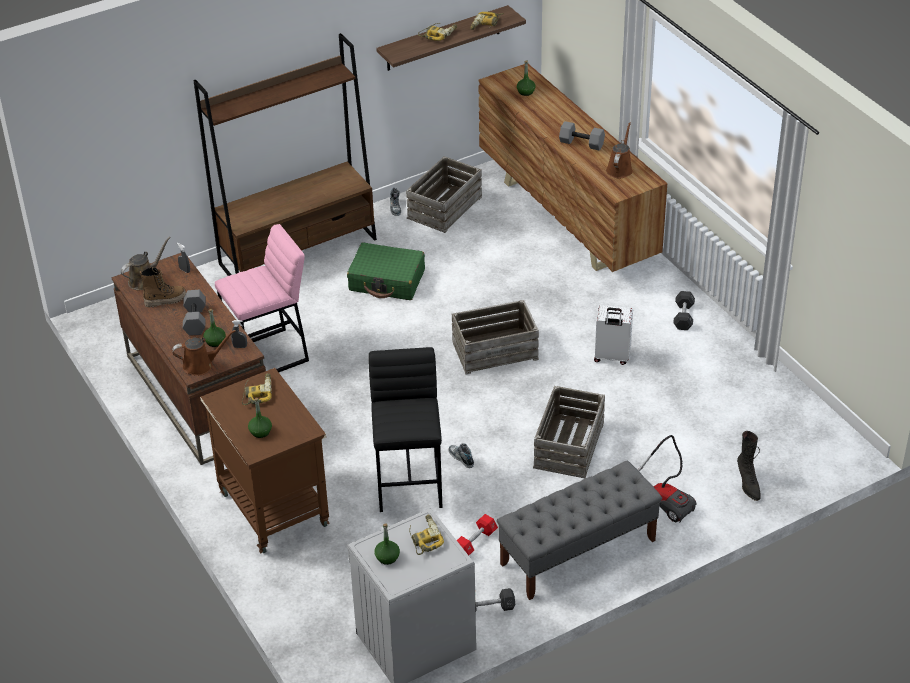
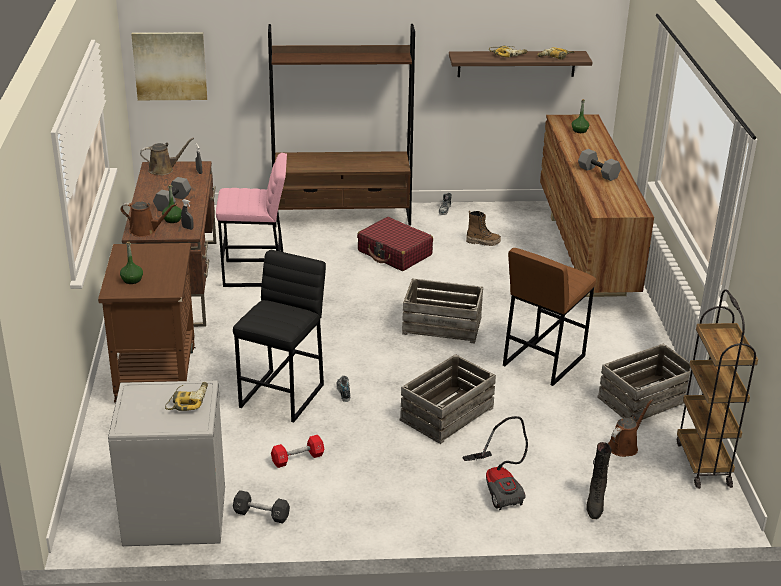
camera: 25 degrees right, 10 degrees down
(89, 155) = (170, 65): none -> picture
(165, 300) = (164, 185): boot -> boot (483, 242)
(257, 393) = (158, 254): power drill -> none
(387, 281) = (394, 253): green suitcase -> red suitcase
(387, 557) = (141, 404): green bottle -> none
(445, 208) = (485, 220): crate -> crate (645, 400)
(577, 552) = (382, 500): grey bench -> none
(611, 357) = (543, 361): white suitcase -> brown stool
(620, 169) = (618, 197): brown watering can -> brown watering can (624, 446)
(683, 316) = (636, 352): black dumbbell -> none
(807, 412) = (703, 464): none -> brown cart

